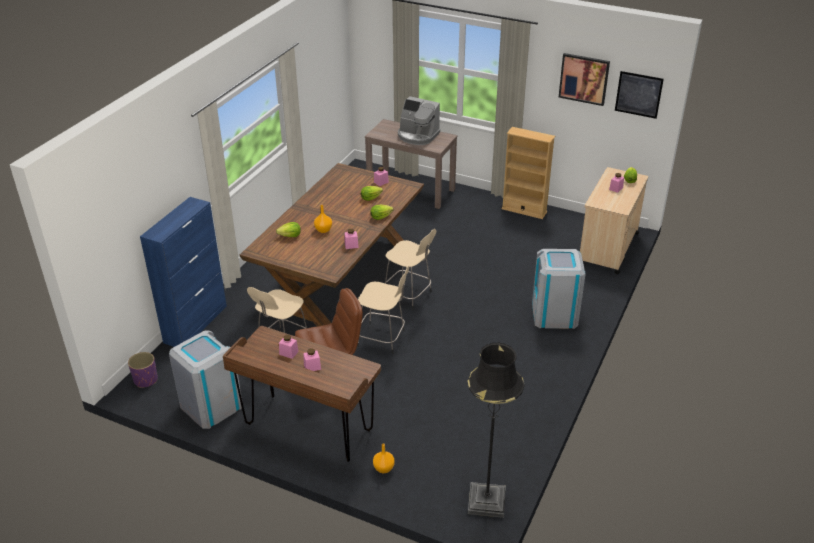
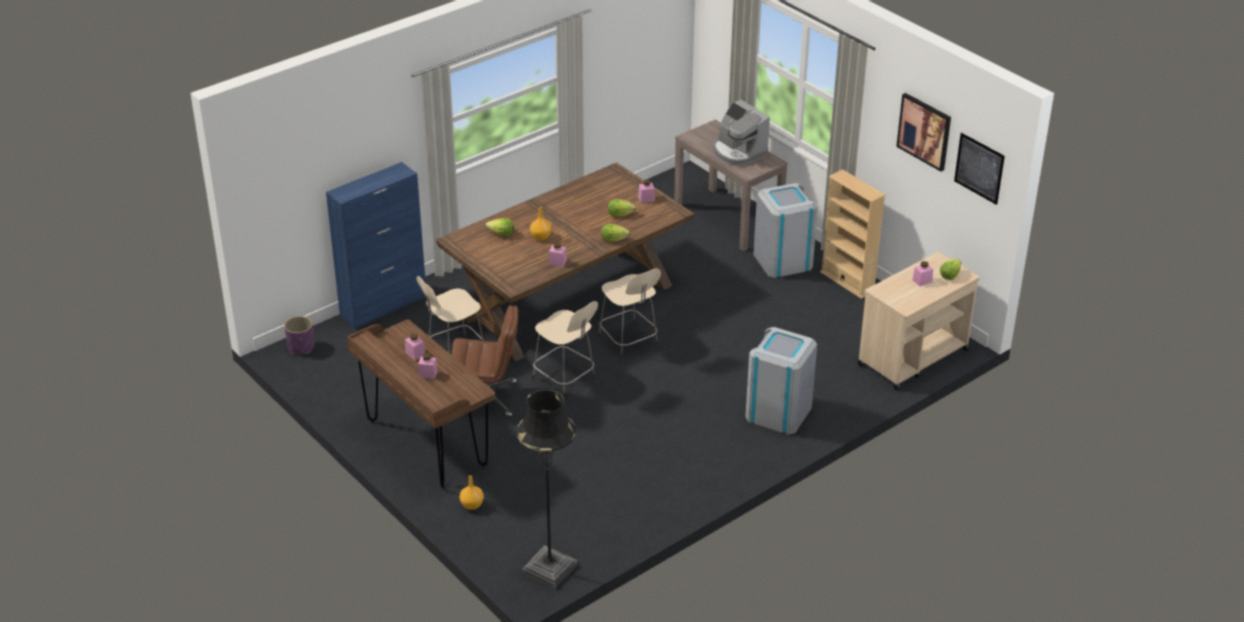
camera: 25 degrees right, 0 degrees up
(211, 406) = (347, 392): grey trash can -> grey trash can (782, 261)

